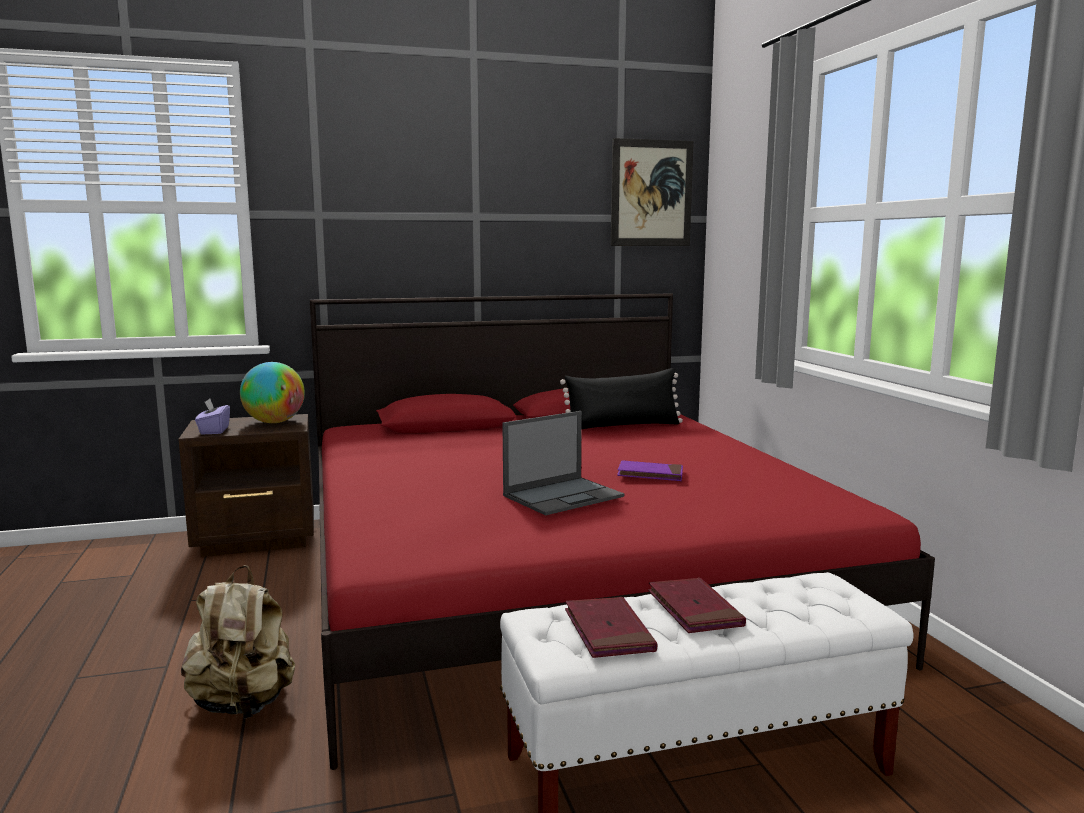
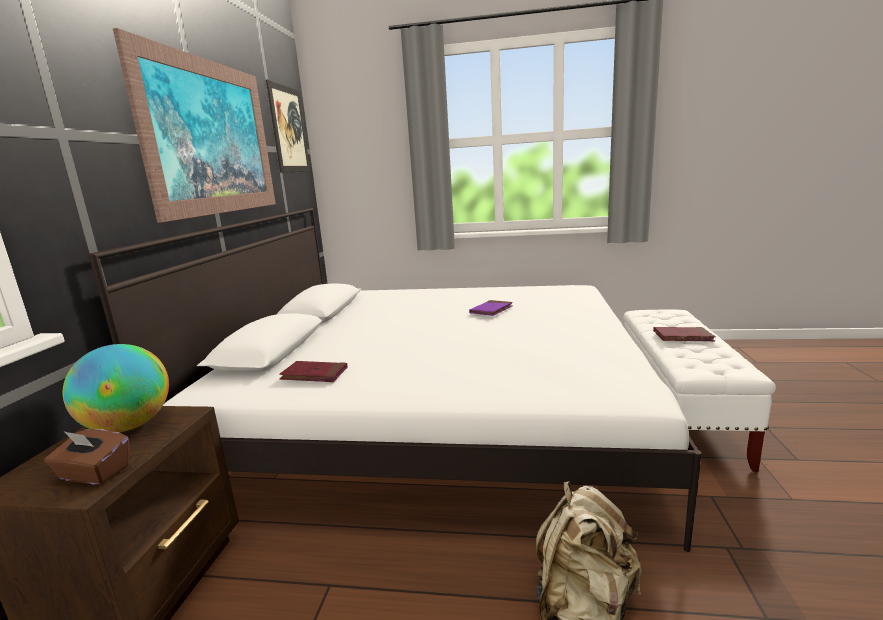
camera: 65 degrees left, 5 degrees up
(214, 431) = (94, 474): purple tissue box -> brown tissue box
(487, 210) = (212, 138): none -> picture
(559, 578) = (438, 411): red bed -> white bed
(564, 496) = (528, 331): laptop -> none
(608, 631) = (715, 356): red book -> red book (314, 374)
(623, 426) = (368, 303): black pillow -> none

